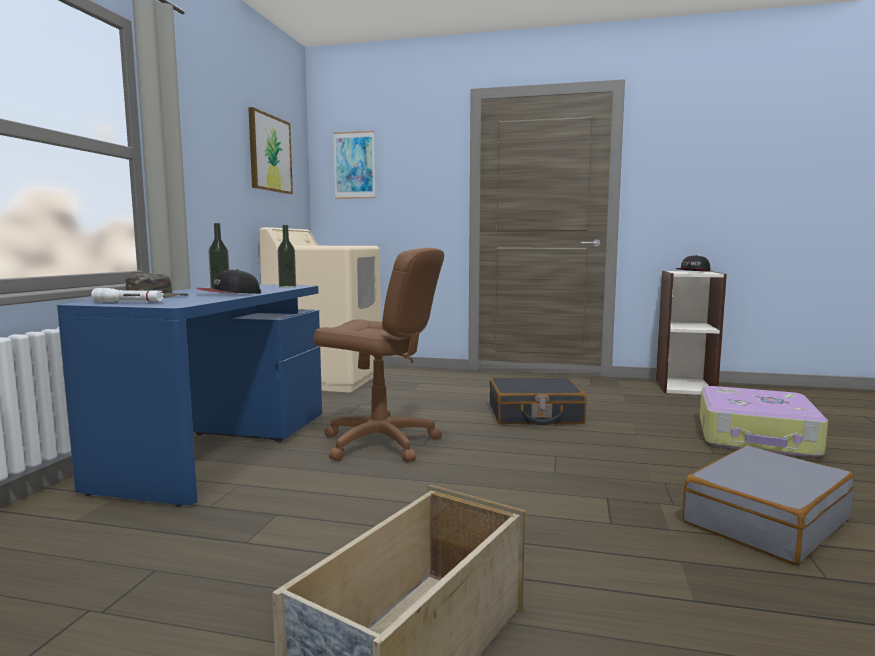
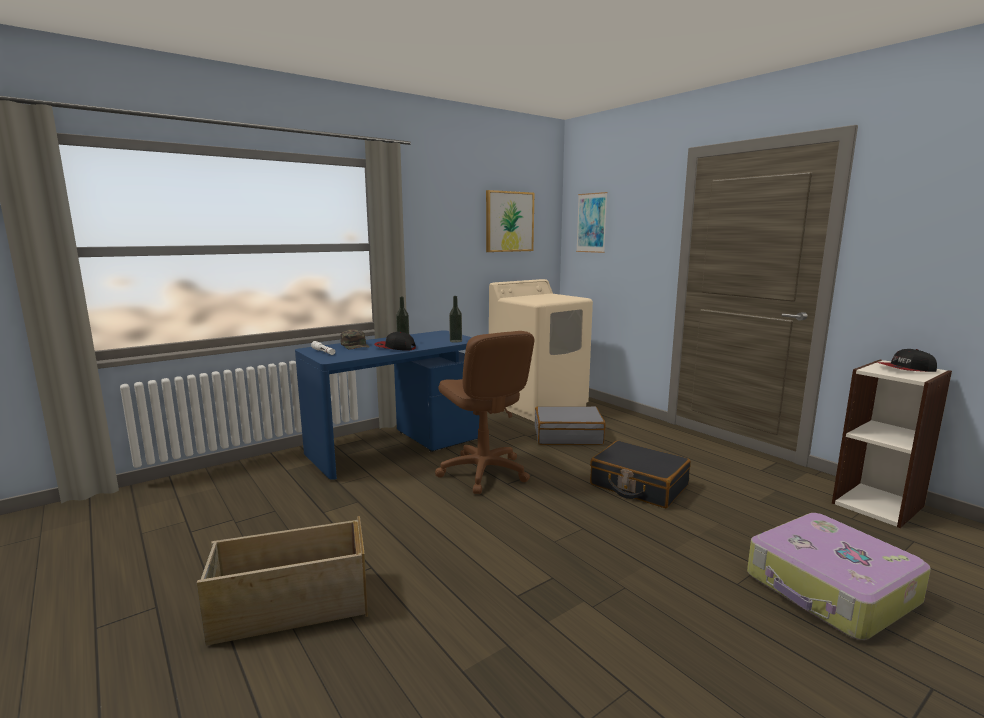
camera: 40 degrees right, 5 degrees up
(764, 521) = (640, 658): grey suitcase -> grey suitcase (568, 435)

